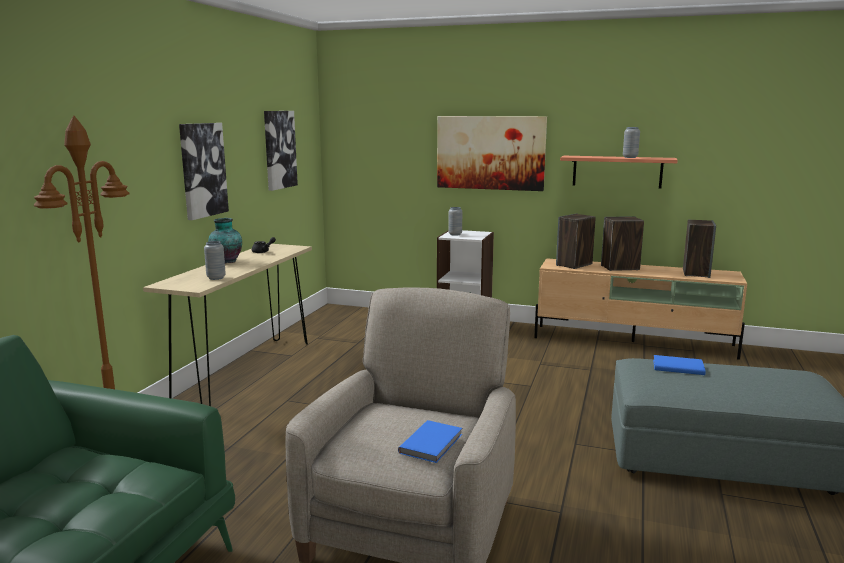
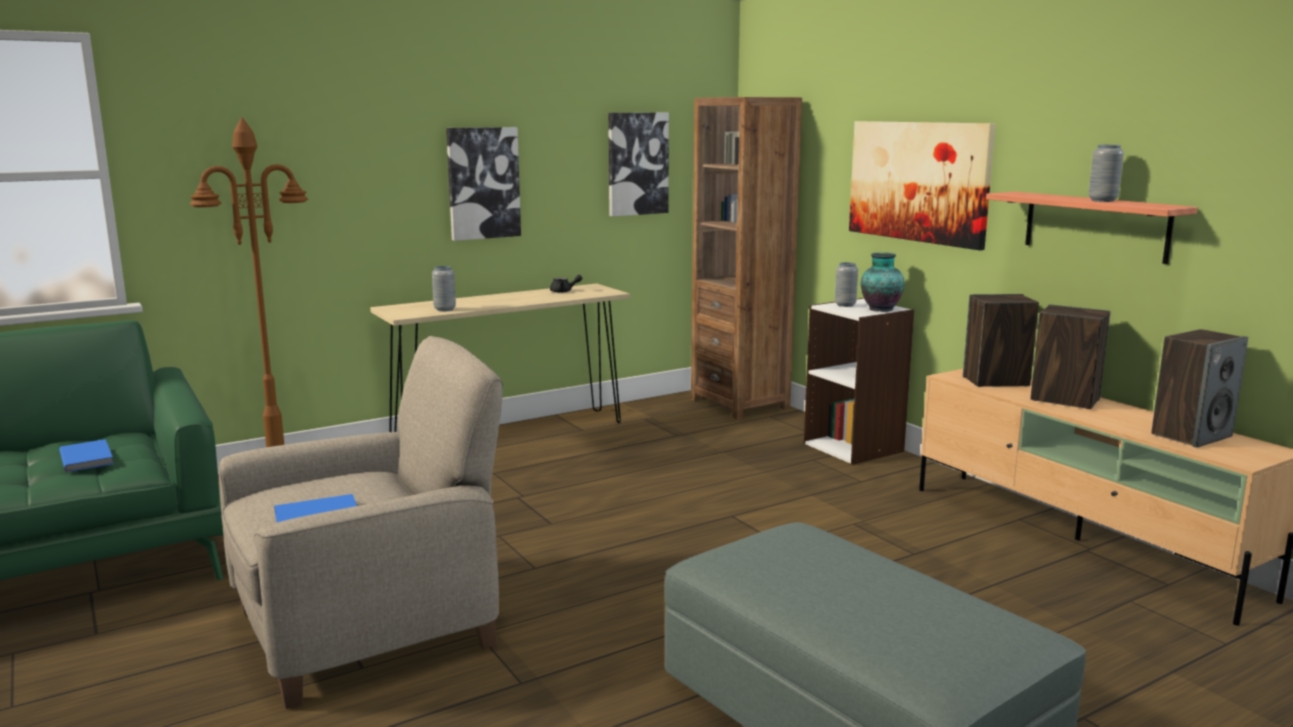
camera: 40 degrees right, 0 degrees up
(226, 261) = (501, 296): vase -> vase (879, 309)
(357, 314) = (740, 404): none -> brown bookcase
(677, 367) = (824, 551): blue book -> blue book (88, 458)

